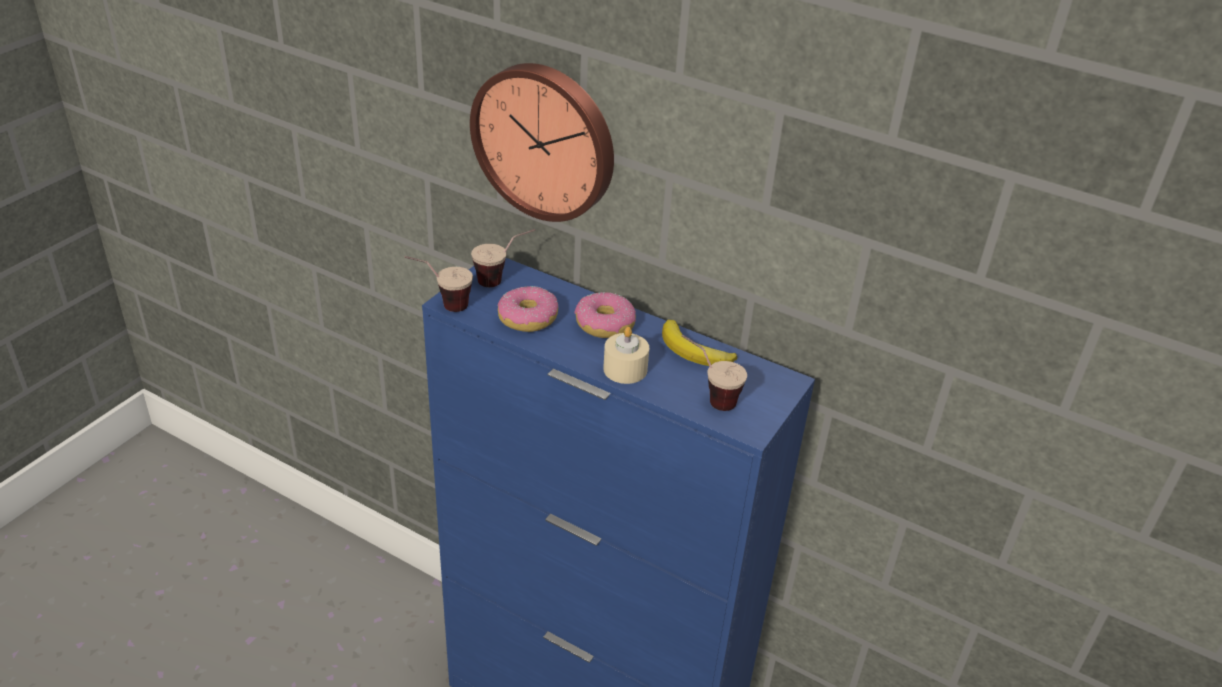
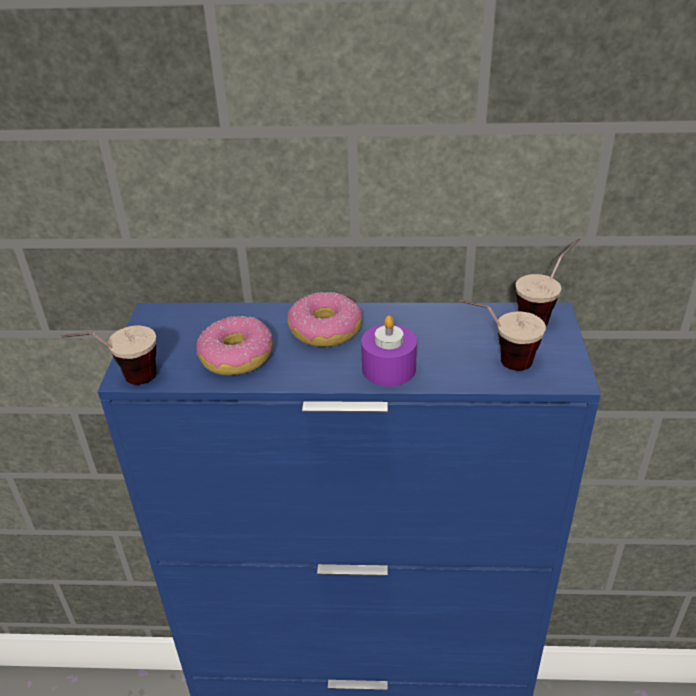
camera: 25 degrees left, 0 degrees up
(503, 280) = (176, 327): cup -> cup (544, 314)
(546, 140) = (178, 138): wall clock -> none
(625, 369) = (389, 368): beige candle -> purple candle
(694, 351) = (439, 322): banana -> none

